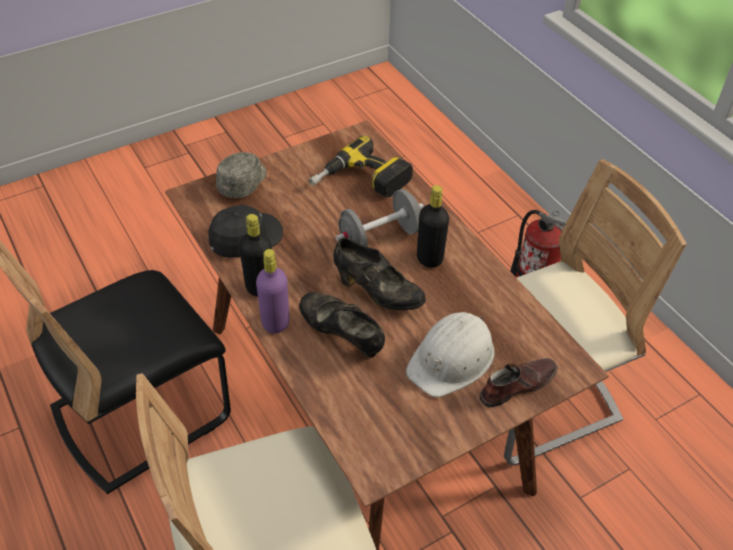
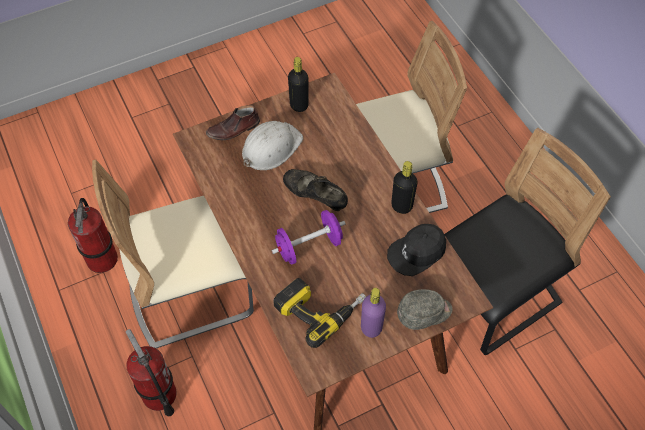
camera: 175 degrees left, 10 degrees up
(243, 182) = (424, 313): grey cap -> grey cap turned 135 degrees counterclockwise
(275, 323) = (388, 178): purple bottle -> purple bottle (371, 327)
(341, 336) = (343, 166): black shoe -> none
(379, 238) = (309, 246): grey dumbbell -> purple dumbbell
(429, 259) = (272, 225): black bottle -> black bottle (299, 105)
(665, 436) = (102, 258): none -> fire extinguisher

